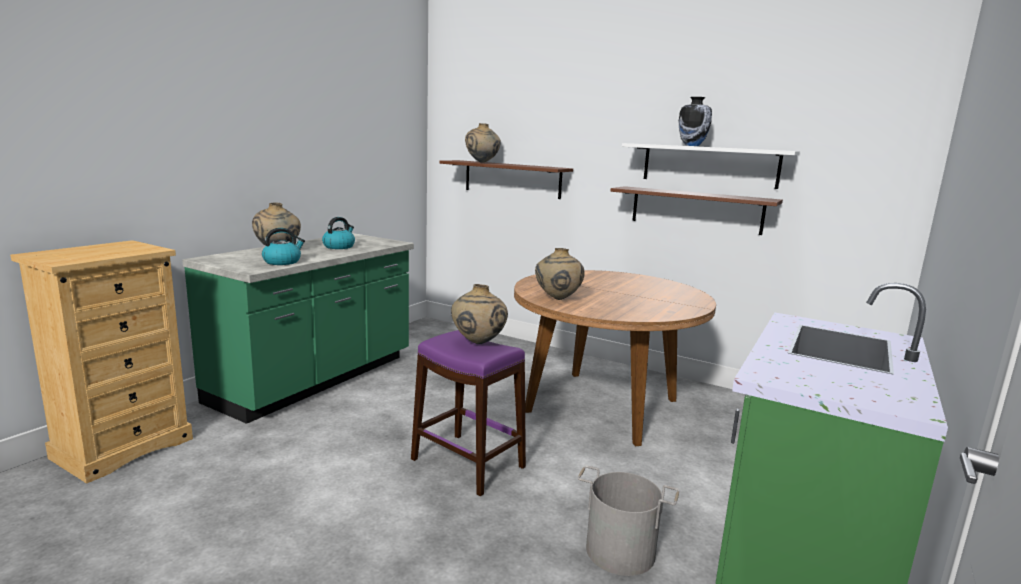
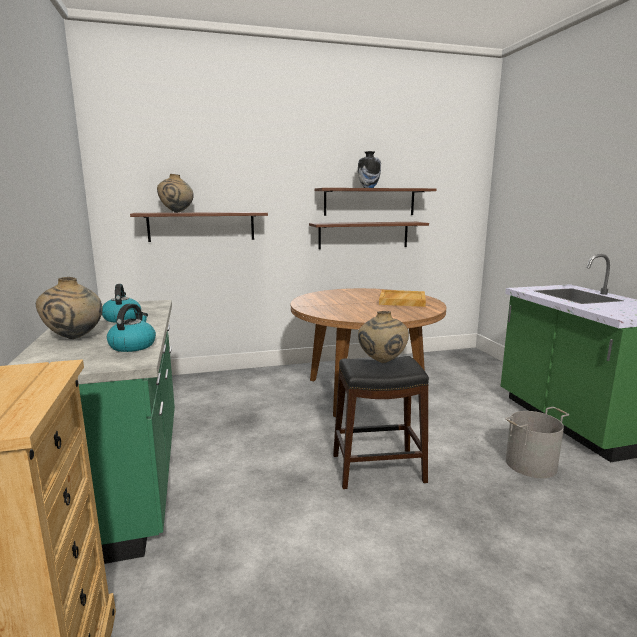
camera: 45 degrees left, 0 degrees up
(468, 463) = (377, 468): purple stool -> black stool
(557, 299) = (361, 315): beige vase -> none
(659, 300) = (401, 300): none -> beige tray
(709, 165) = (369, 202): white shelf -> brown shelf

